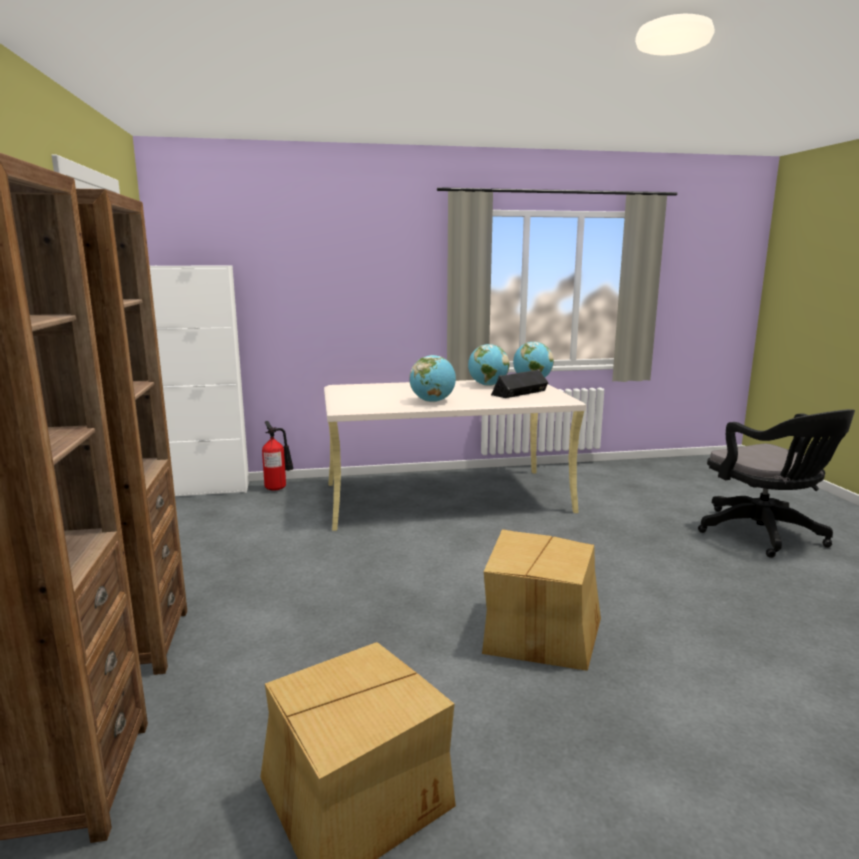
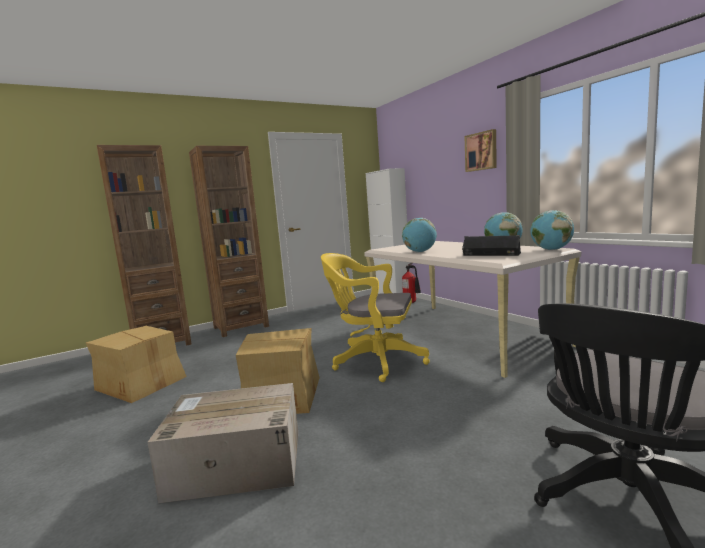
camera: 70 degrees right, 5 degrees down
(396, 262) = (481, 151): none -> picture
(479, 555) = (374, 361): none -> yellow office chair
(704, 681) = (234, 464): none -> cardboard box

